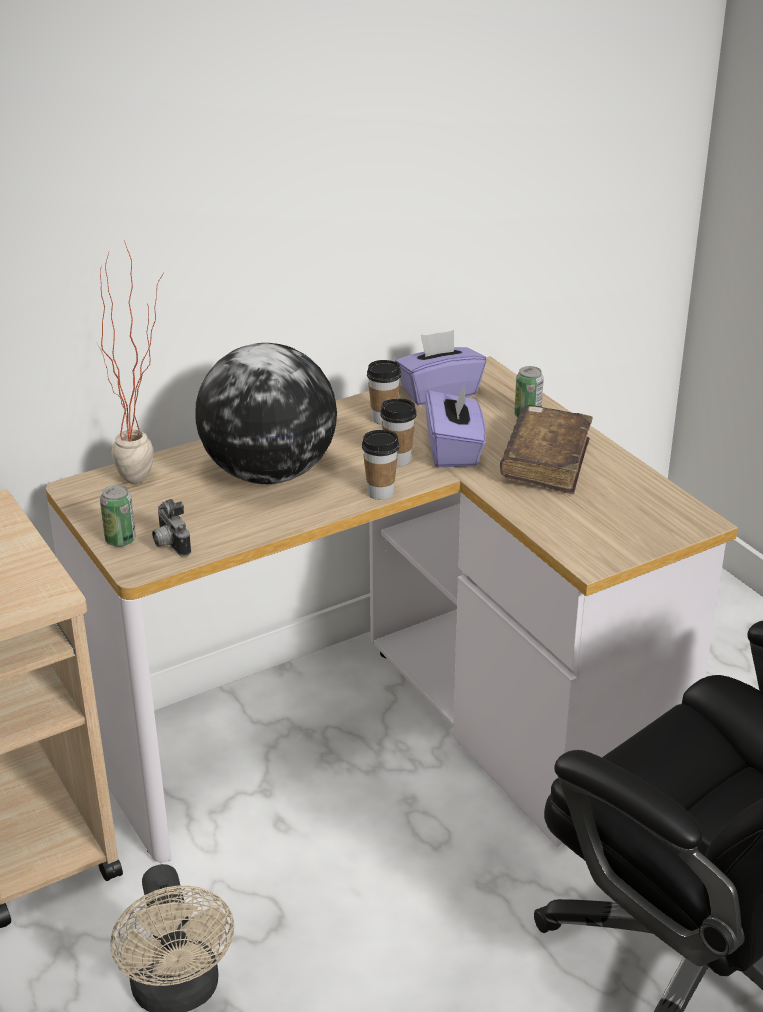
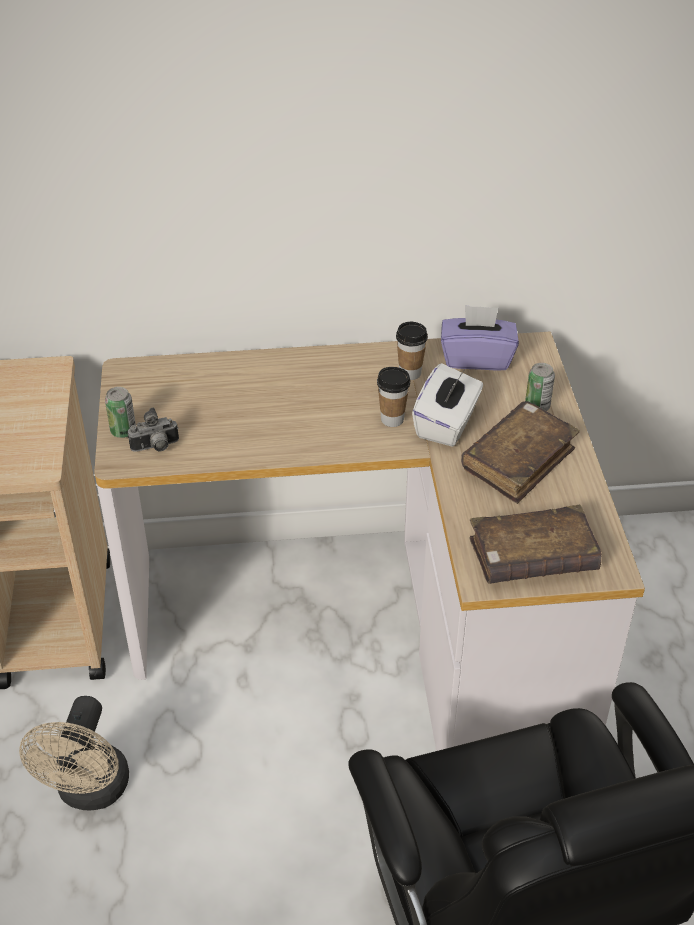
camera: 25 degrees right, 10 degrees up
(148, 481) = (181, 379): potted plant -> none
(169, 545) = (156, 448): camera -> camera turned 105 degrees counterclockwise
(270, 474) = (279, 402): globe -> none
(380, 493) = (354, 449): cup -> none
(454, 450) = (447, 424): purple tissue box -> white tissue box
(622, 532) = (532, 557): none -> brown book

